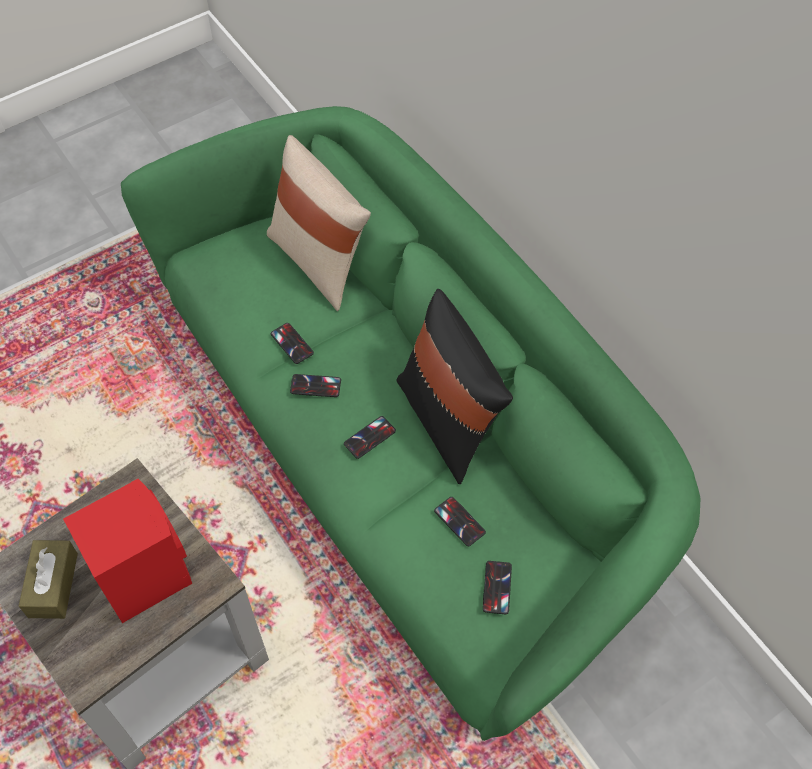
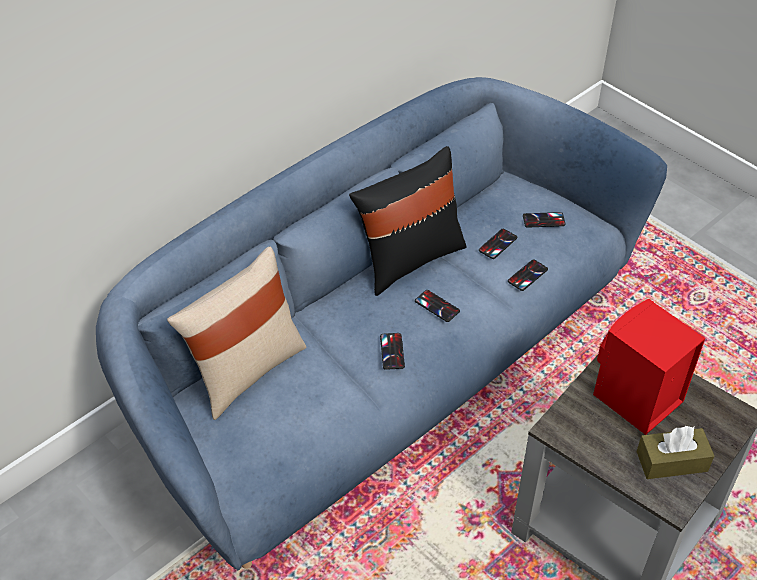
camera: 100 degrees left, 10 degrees down
(292, 343) = (346, 378): phone -> phone (527, 275)
(405, 458) = (380, 373): green sofa -> blue sofa

